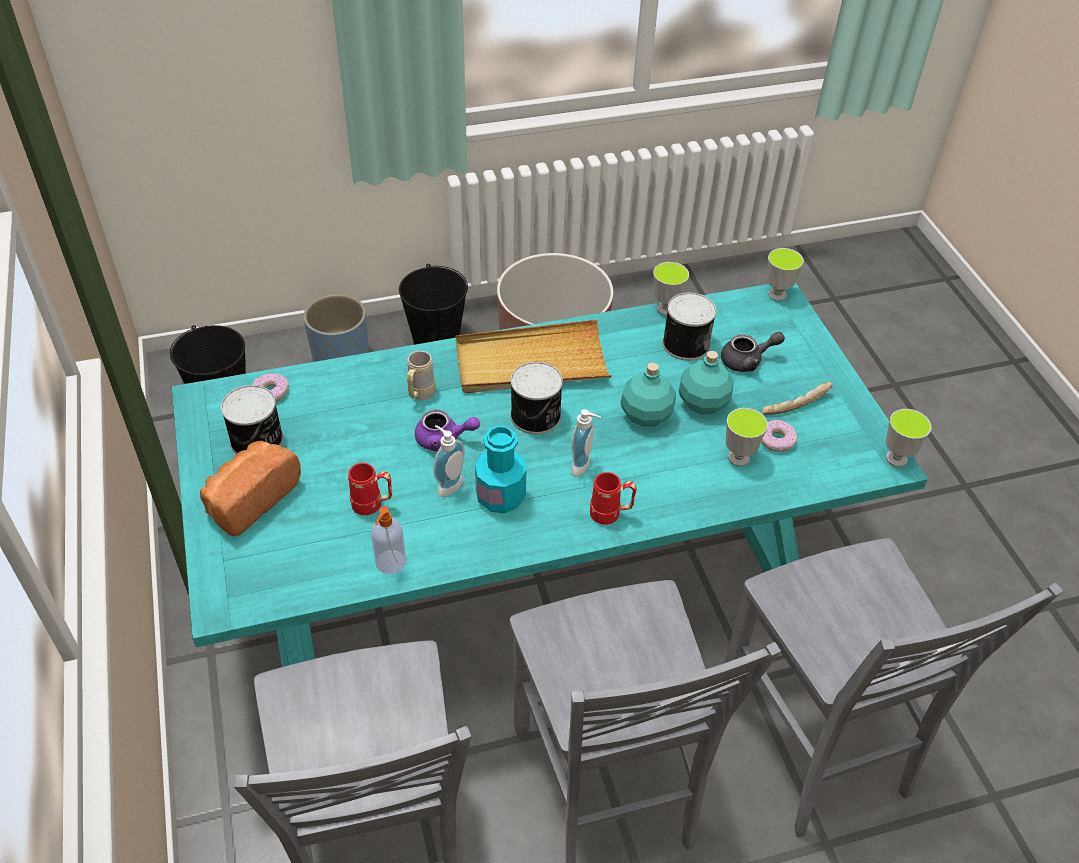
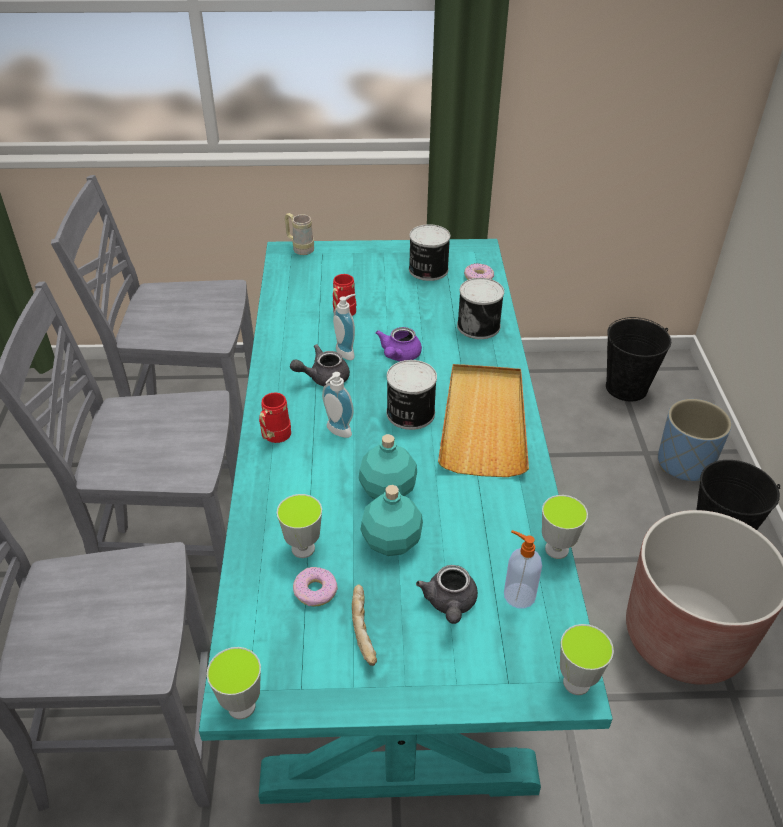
camera: 105 degrees right, 5 degrees down
(250, 499) = (371, 264): bread -> none
(390, 563) = (284, 317): soap dispenser -> soap dispenser (518, 595)
(419, 395) = (456, 349): beige mug -> beige mug (300, 248)
(500, 496) = (323, 377): turquoise bottle -> grey teapot
(684, 343) = (491, 551): can -> can (479, 325)

